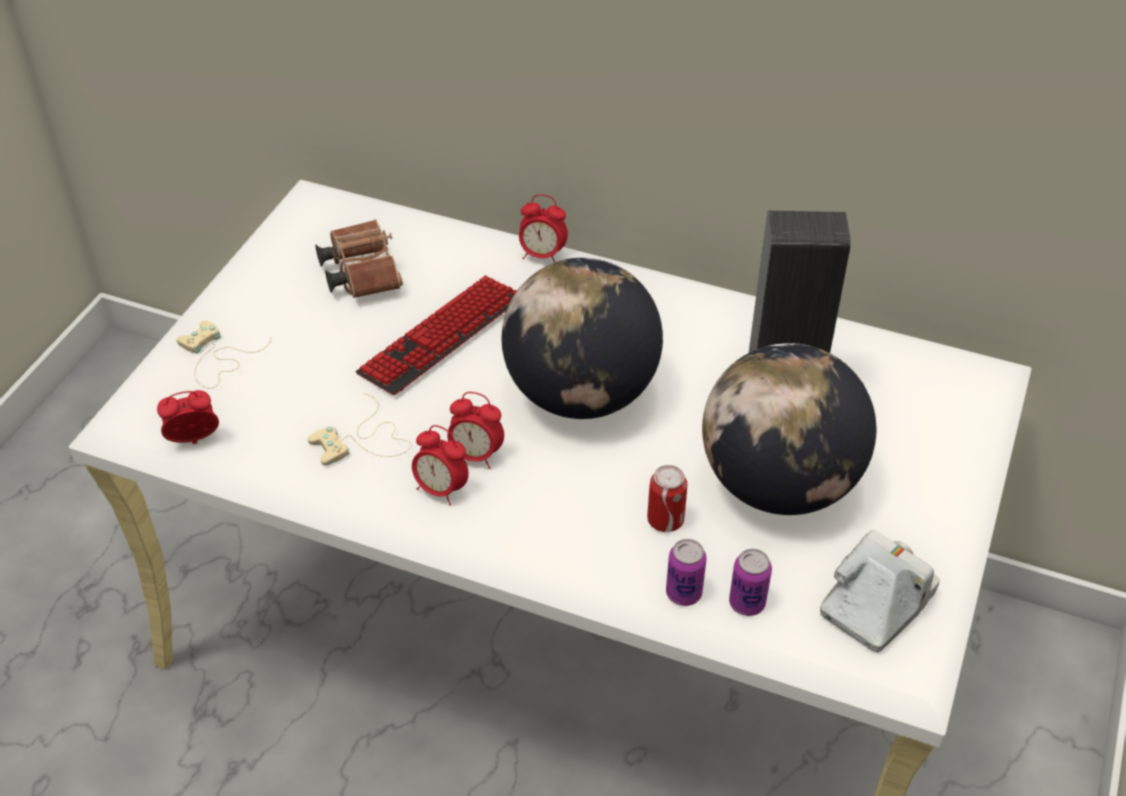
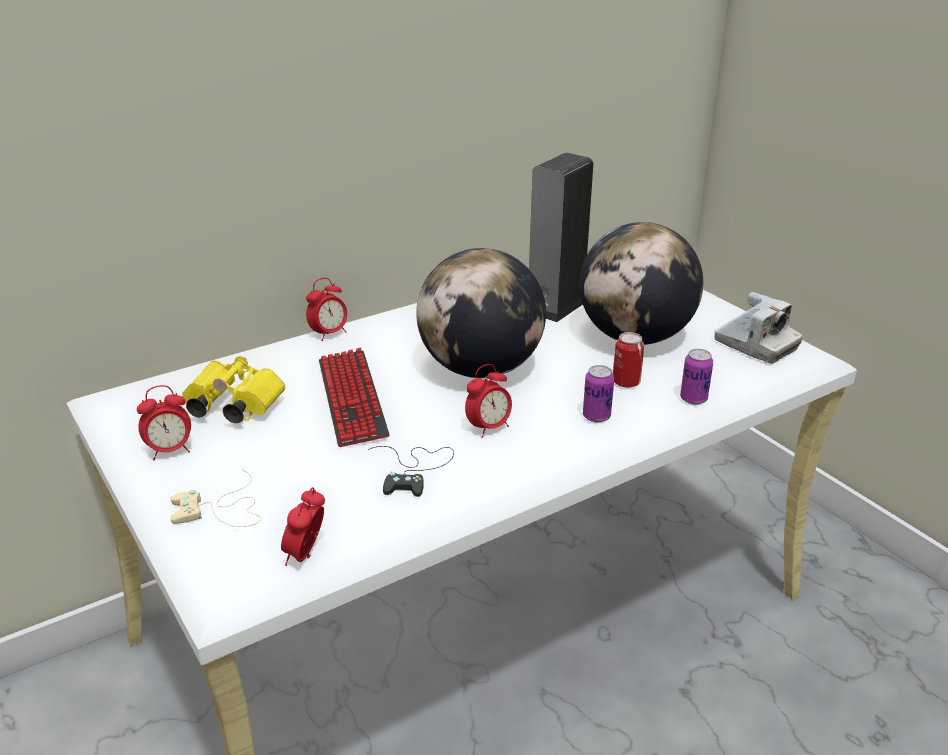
camera: 55 degrees left, 15 degrees down
(361, 272) = (231, 407): brown binoculars -> yellow binoculars
(364, 440) = (415, 469): beige game controller -> black game controller
(441, 489) = (505, 454): alarm clock -> alarm clock (170, 451)
(747, 603) = (720, 382): can -> can (596, 416)
(876, 604) = (755, 345): camera -> camera turned 150 degrees clockwise

